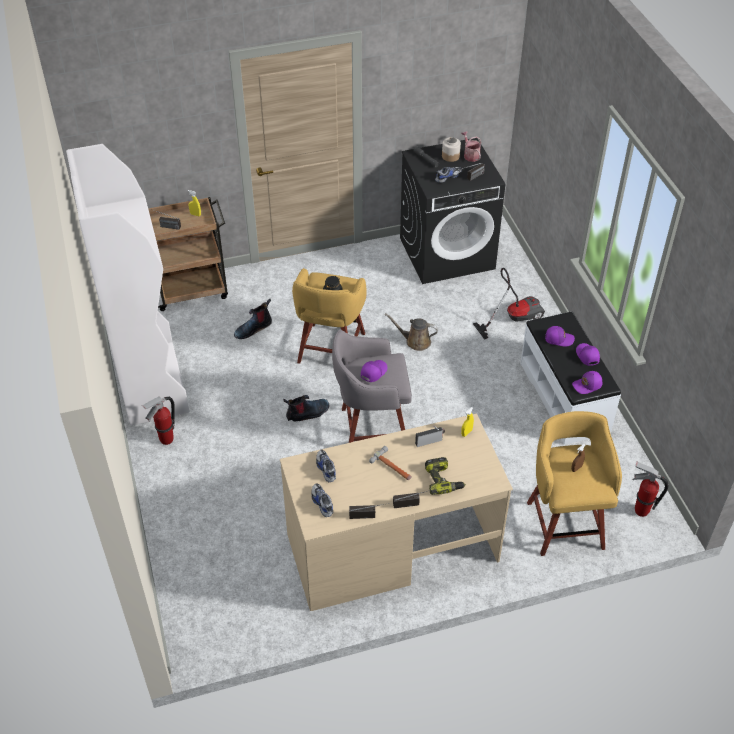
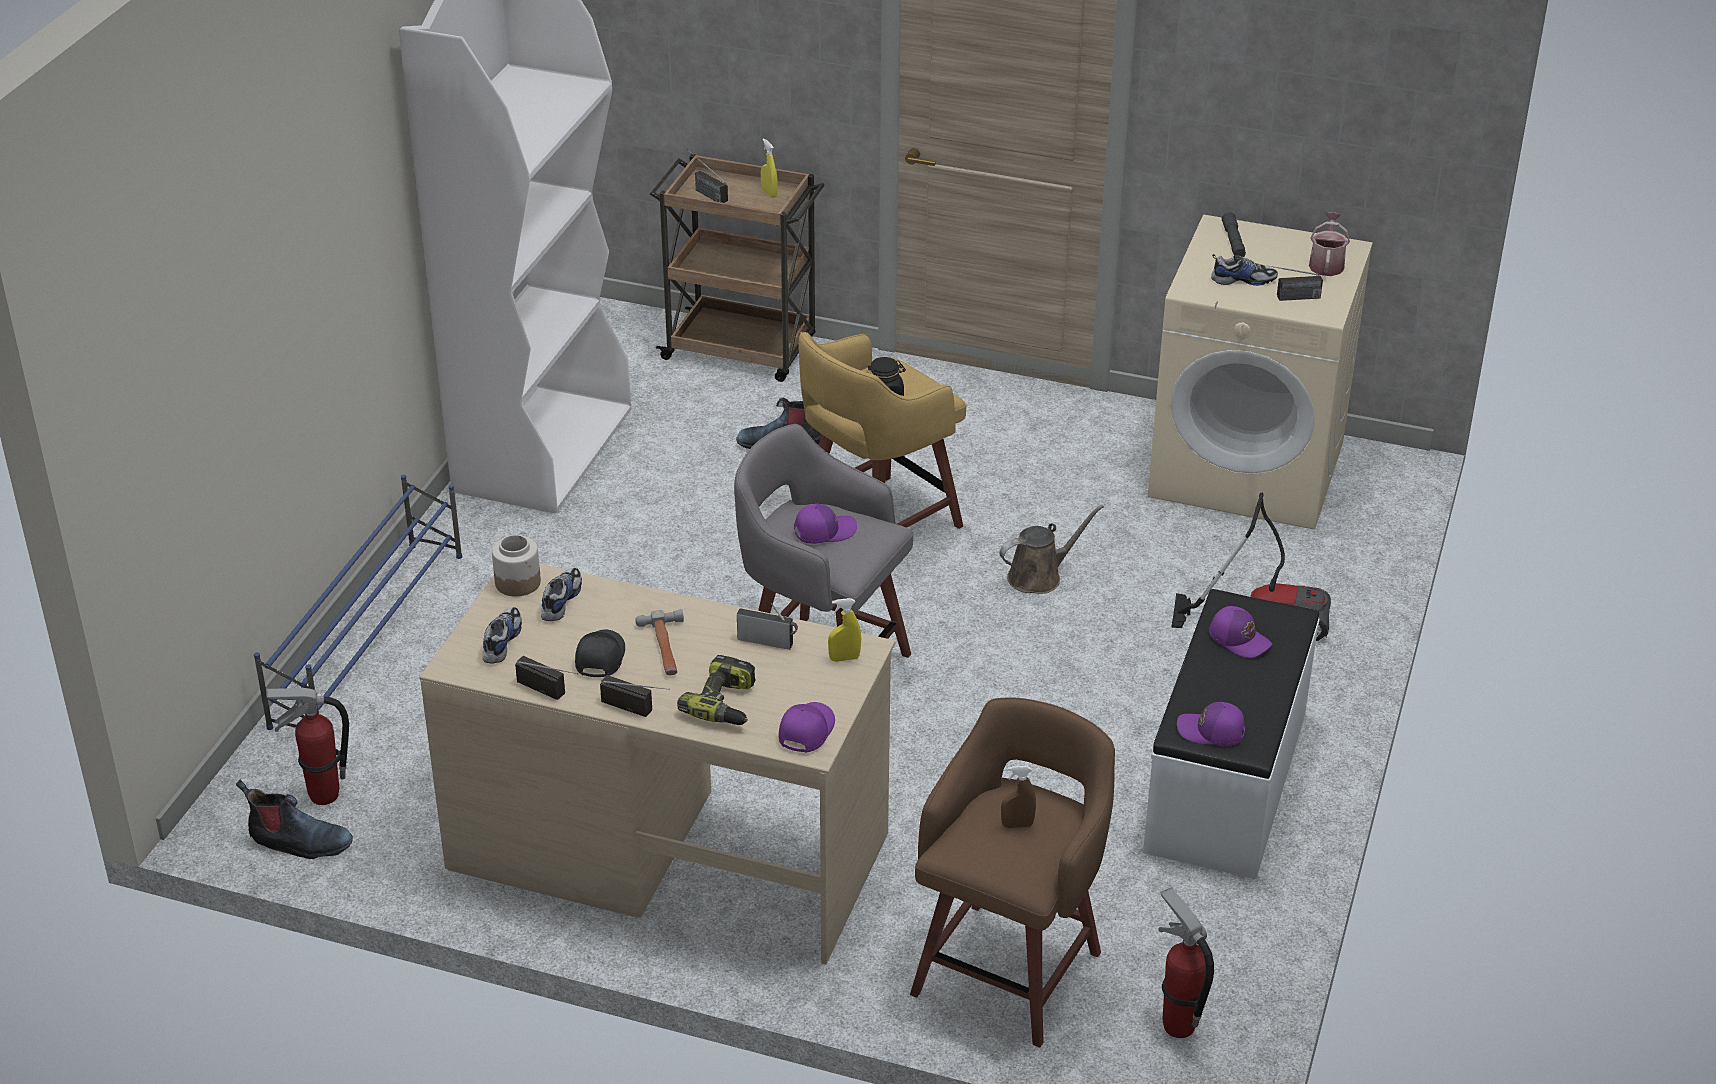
camera: 35 degrees right, 10 degrees down
(165, 519) = (370, 638): none -> blue shoe rack
(166, 440) = (482, 535): fire extinguisher -> fire extinguisher (323, 796)
(307, 413) = (738, 598): boot -> boot (298, 842)
(371, 487) = (599, 658): none -> black cap
(415, 341) = (1039, 576): brown watering can -> brown watering can turned 105 degrees clockwise
(447, 253) = (1248, 469): black washing machine -> beige washing machine
(450, 156) = (1285, 252): jar -> jar (518, 582)
(565, 522) = (1010, 969): yellow stool -> brown stool
(587, 356) = (1264, 688): purple cap -> purple cap (805, 731)

